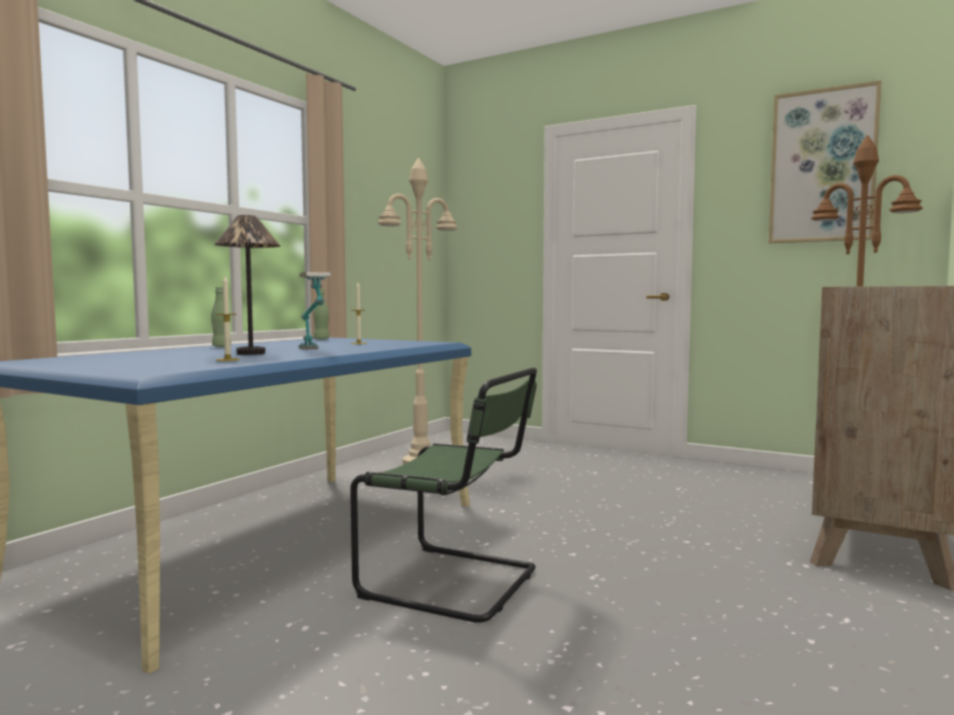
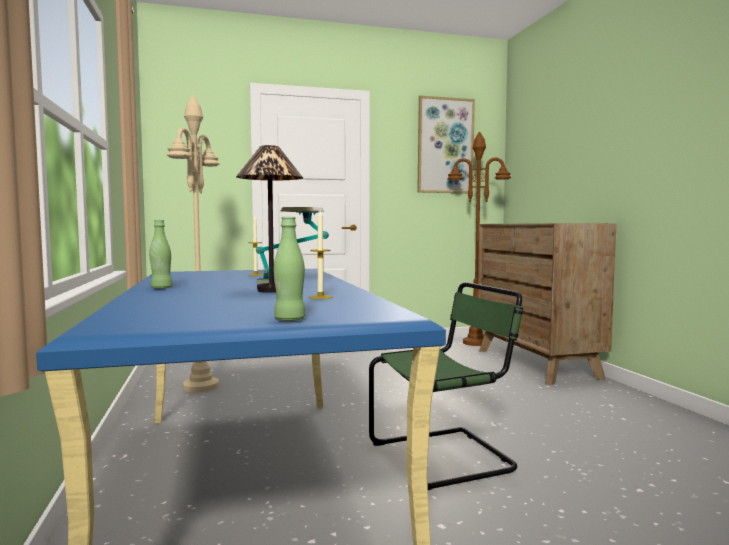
camera: 45 degrees left, 0 degrees up
(321, 339) = (175, 273): green bottle -> green bottle (289, 319)

